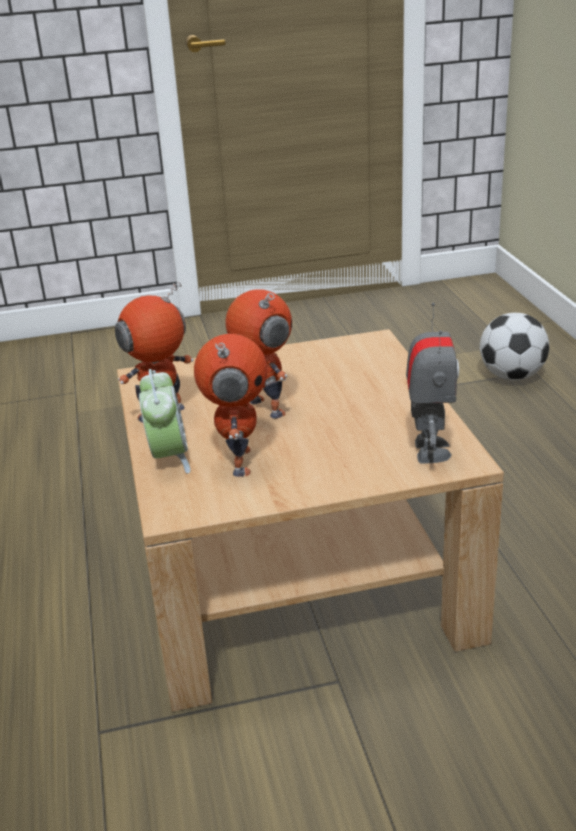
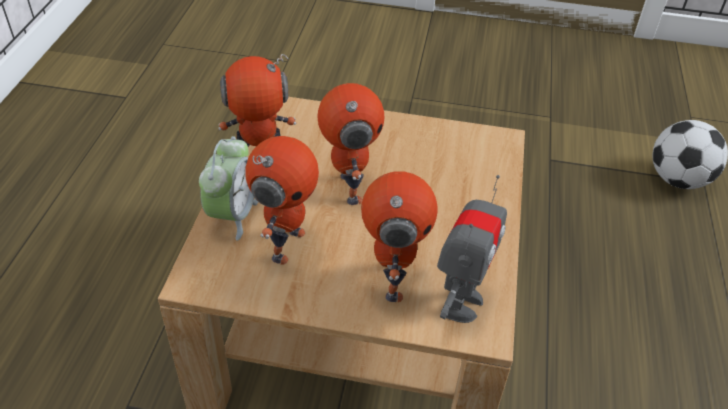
camera: 20 degrees right, 15 degrees up
(357, 455) = (391, 280): none -> toy robot

